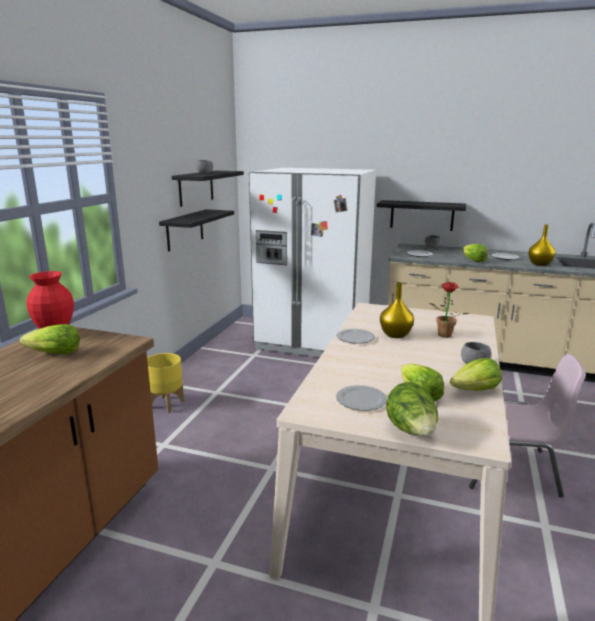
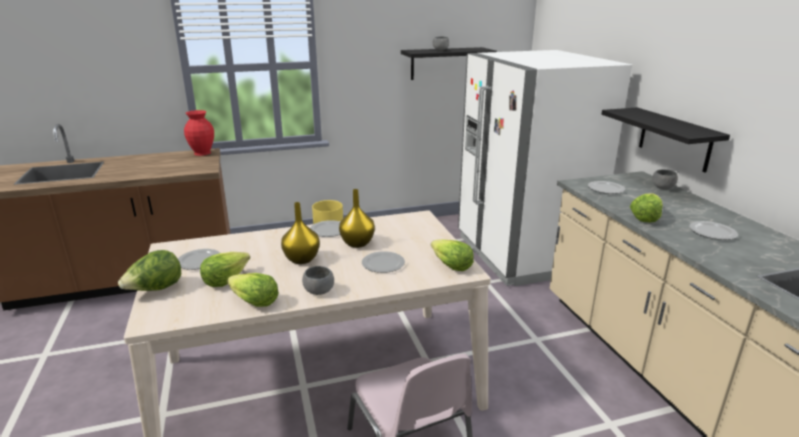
camera: 55 degrees right, 5 degrees up
(54, 354) = (171, 162): lettuce -> lettuce (450, 266)
(185, 229) = (416, 102): black shelf -> none
(443, 336) = (383, 263): potted plant -> plate
(539, 264) = (728, 258): yellow vase -> yellow vase (301, 259)

